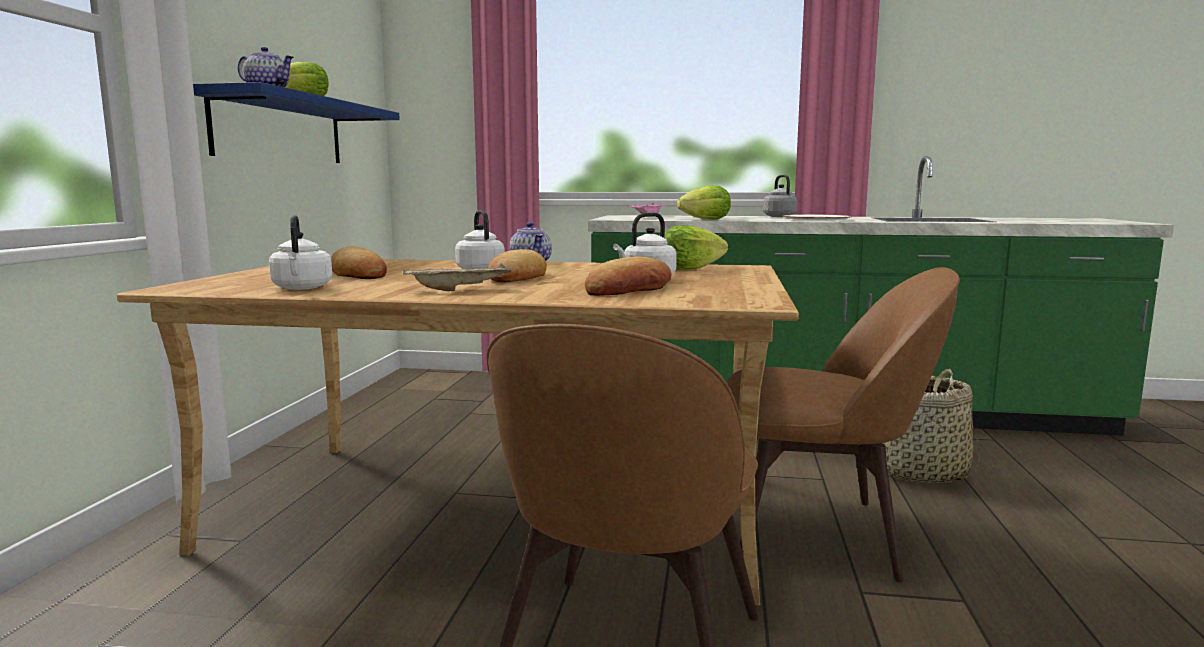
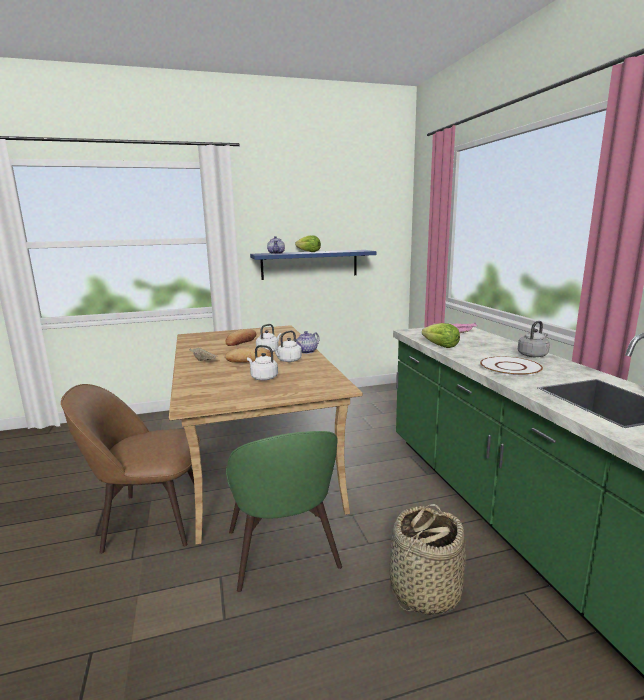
camera: 65 degrees right, 5 degrees up
(302, 288) = (196, 345): white kettle -> white kettle (288, 360)
(629, 289) = (221, 381): bread -> none
(689, 269) = (314, 379): lettuce -> none
(818, 533) = (283, 552): brown chair -> green chair

